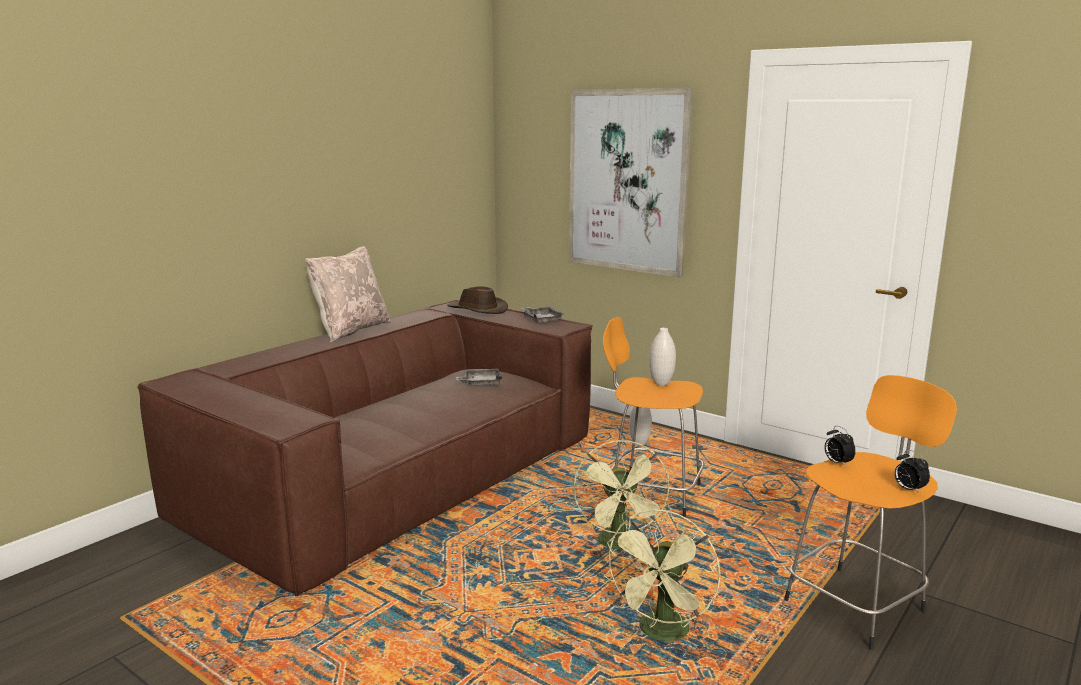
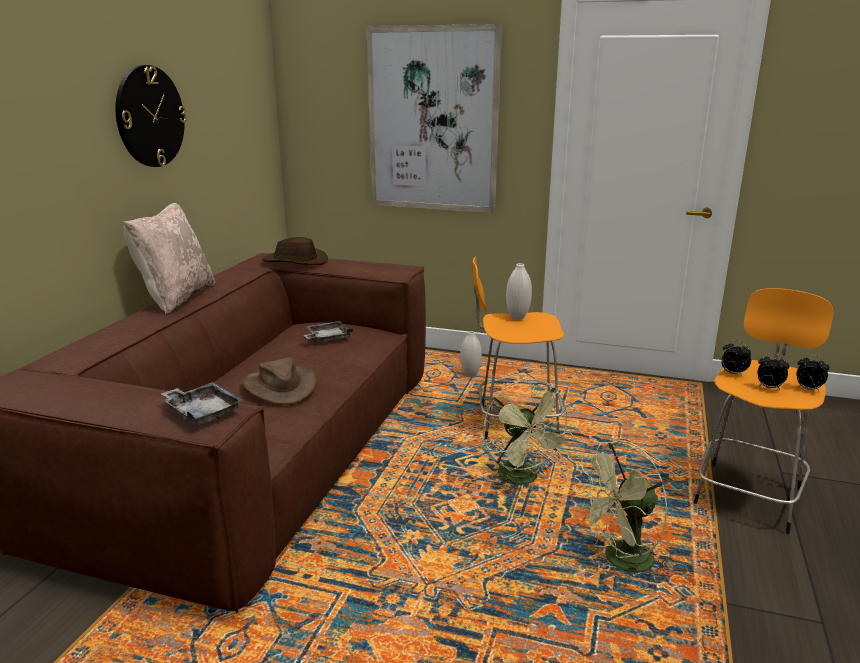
camera: 20 degrees left, 5 degrees up
(348, 171) = (150, 117): none -> wall clock
(406, 417) = (280, 386): none -> brown hat
(541, 319) = (370, 266): grey tray -> grey tray (202, 412)
(662, 635) = (621, 562): green fan -> green fan turned 60 degrees clockwise
(863, 481) = (769, 387): none -> alarm clock

